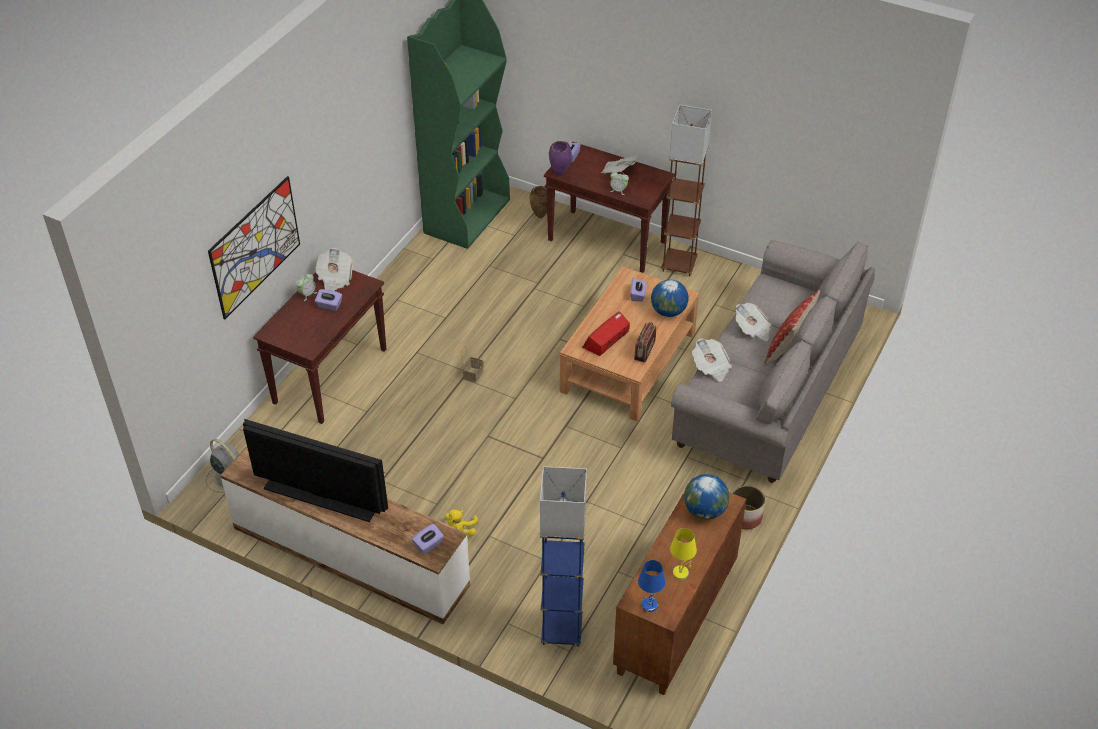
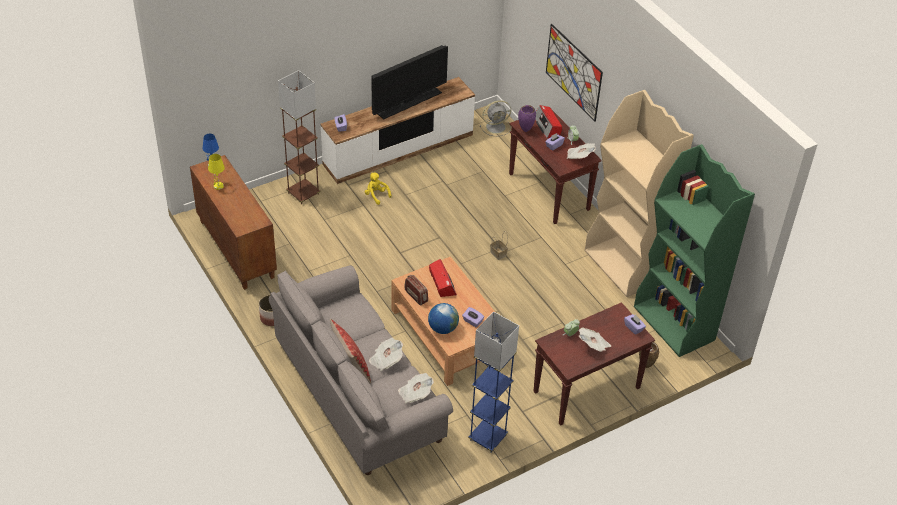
camera: 120 degrees right, 0 degrees up
(294, 325) = (547, 126): none -> radio
(413, 275) = (623, 266): none -> beige bookcase
(560, 174) = (614, 311): purple vase -> purple vase (525, 130)
(561, 631) = (275, 204): blue floor lamp -> blue floor lamp (487, 438)
(679, 265) = (527, 419): brown floor lamp -> brown floor lamp (303, 193)
(705, 511) = (246, 216): globe -> none
(711, 367) = (369, 315): newspaper -> newspaper (415, 393)

